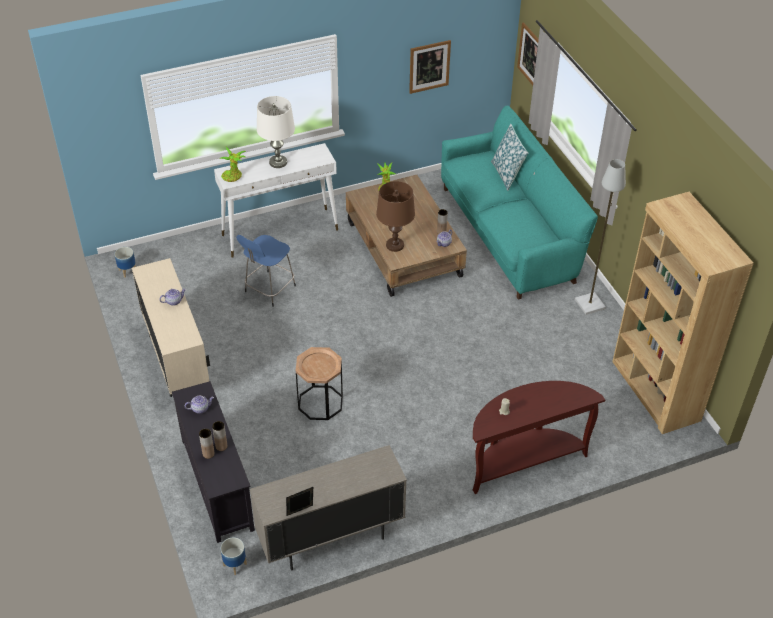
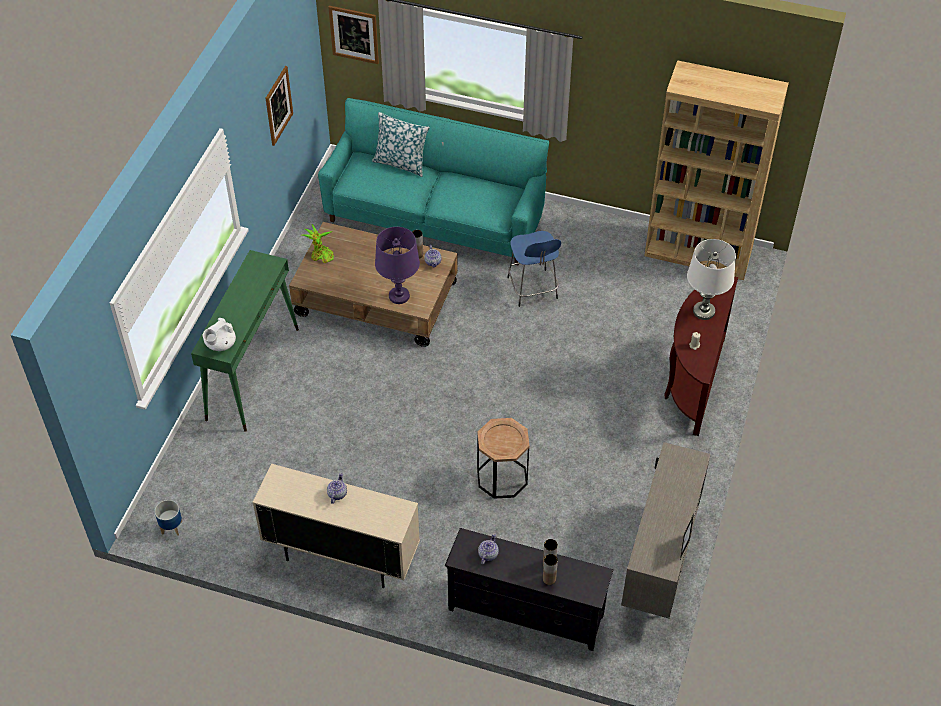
camera: 50 degrees left, 5 degrees up
(233, 176) = (220, 345): potted plant -> white teapot
(234, 564) = (627, 651): planter -> none
(269, 290) = (322, 429): blue stool -> blue stool (533, 289)
(278, 162) = (238, 300): white table lamp -> white table lamp (704, 311)
(280, 232) = (253, 373): white console table -> green console table
(394, 245) = (399, 296): brown table lamp -> purple table lamp
(590, 304) = (570, 225): grey floor lamp -> none

